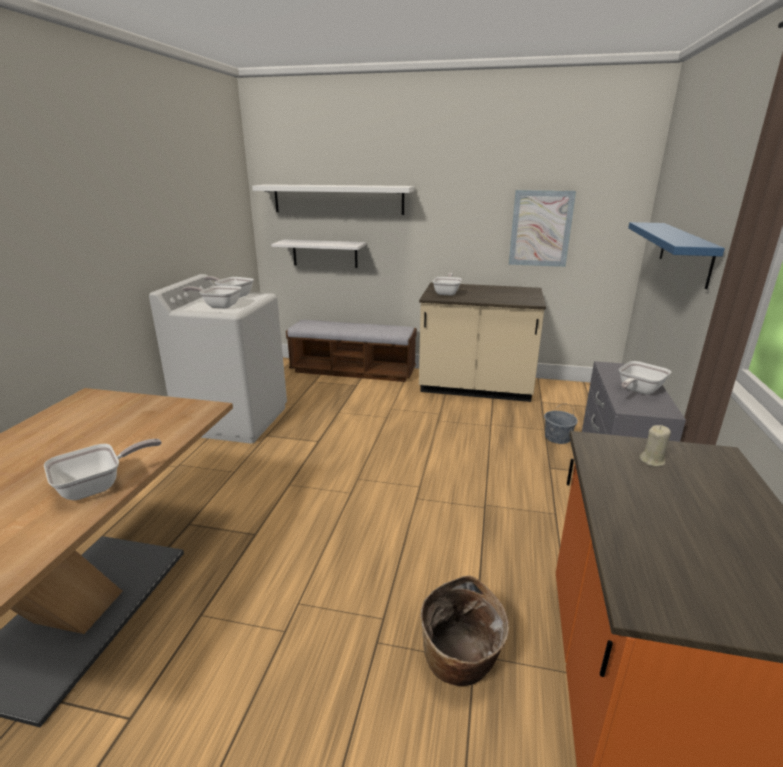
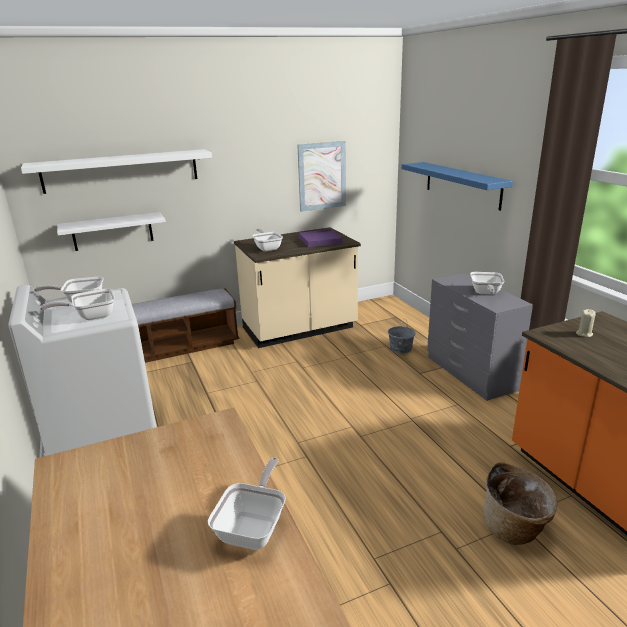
camera: 35 degrees left, 0 degrees up
(508, 296) = (320, 240): none -> purple tray

